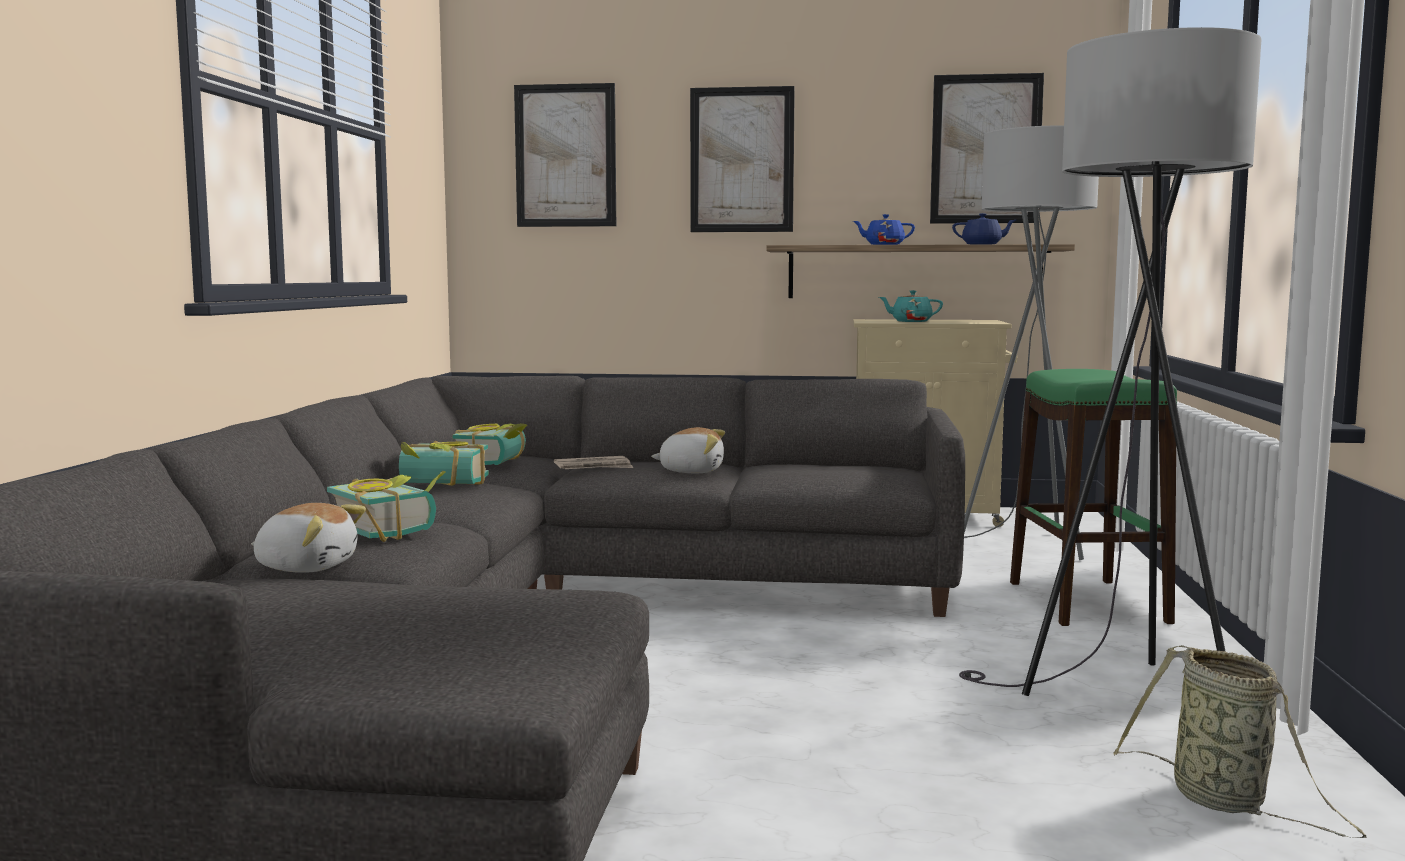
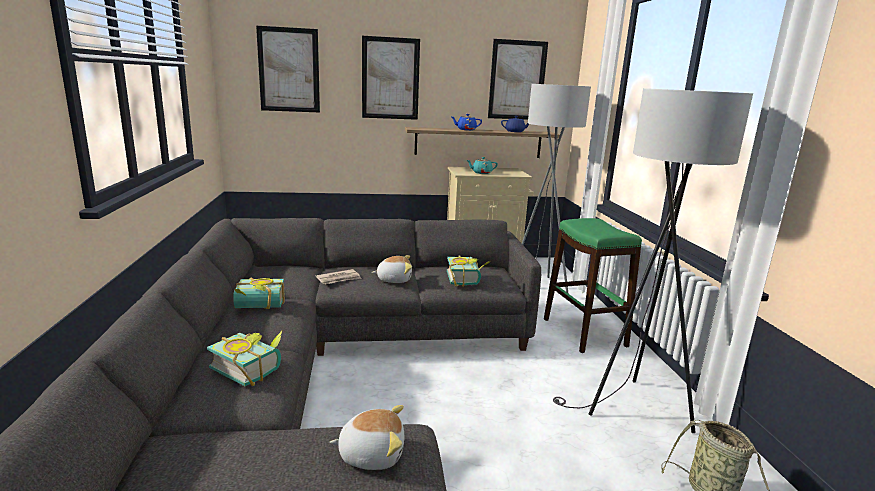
camera: 15 degrees left, 10 degrees up
(307, 567) = (210, 419): plush toy -> plush toy (371, 454)
(498, 463) = (282, 278): book -> book (467, 280)

